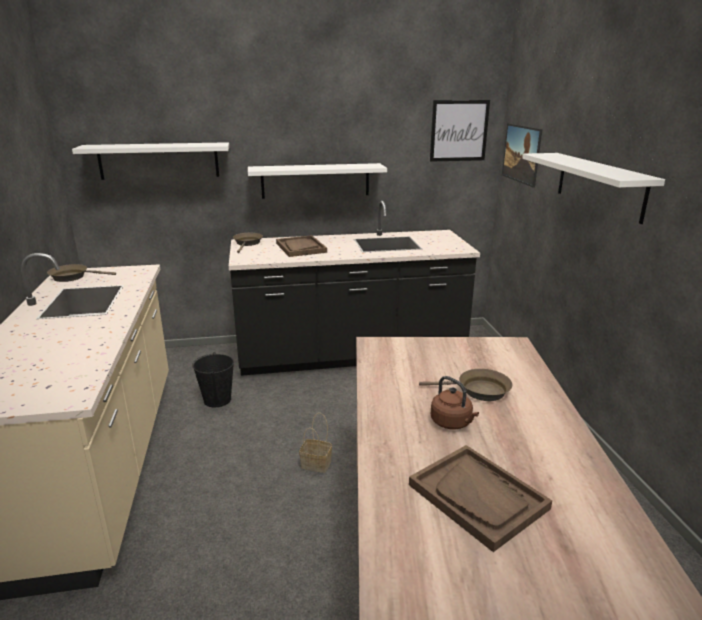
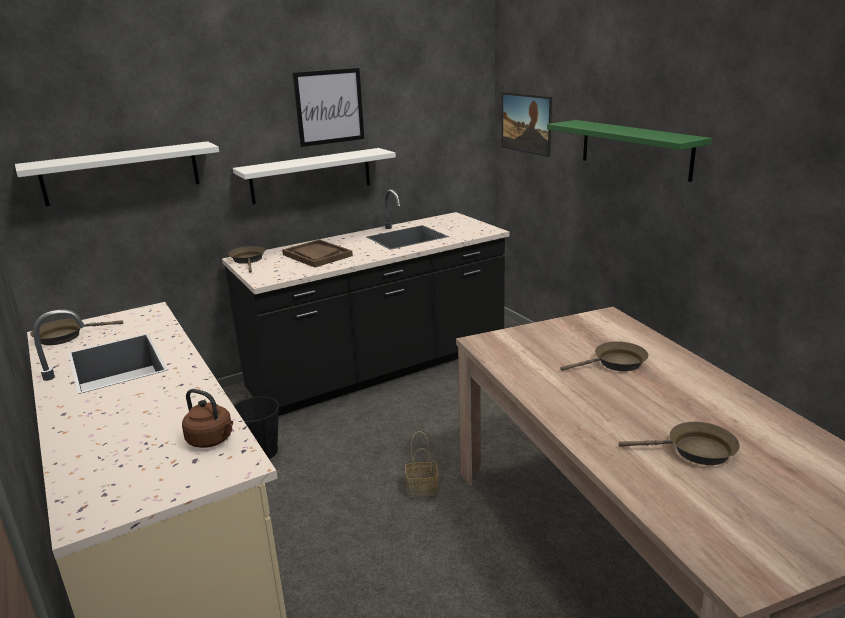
camera: 20 degrees left, 0 degrees up
(452, 423) = (620, 396): brown kettle -> brown kettle (212, 440)
(459, 131) = (454, 104): picture -> picture (329, 107)
(478, 497) = (695, 451): brown tray -> brown frying pan
(599, 185) = (635, 149): white shelf -> green shelf

